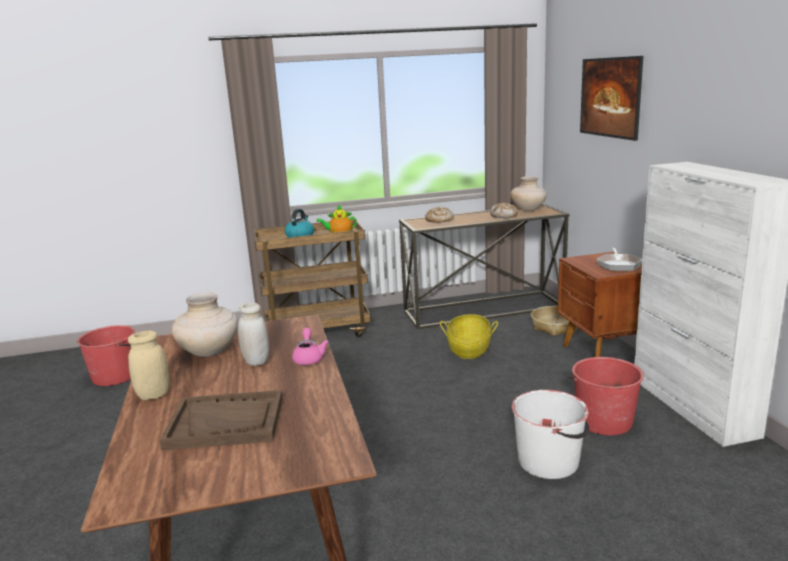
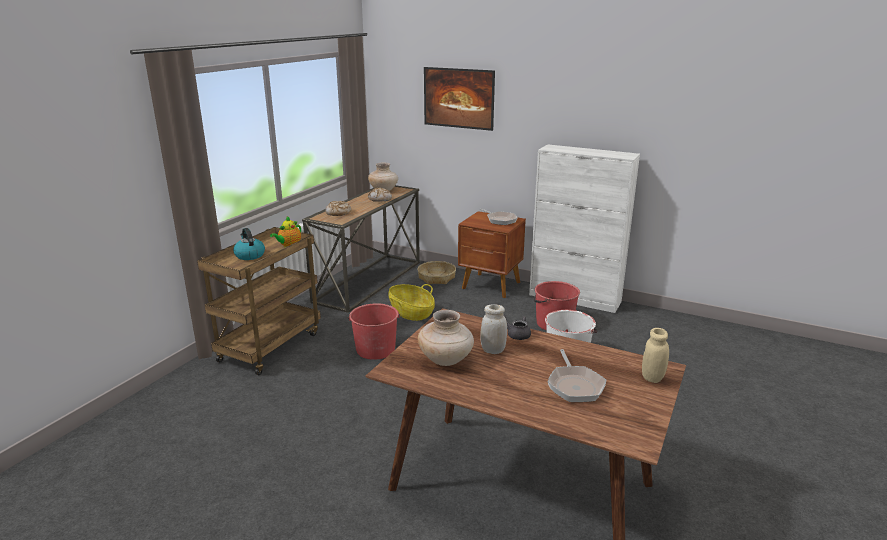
camera: 50 degrees left, 5 degrees up
(116, 376) = (133, 471): red bucket -> red bucket (375, 349)
(153, 395) = (493, 398): beige jar -> beige jar (652, 377)
(226, 422) = (575, 385): brown tray -> frying pan
(309, 358) = (515, 334): pink teapot -> grey teapot

